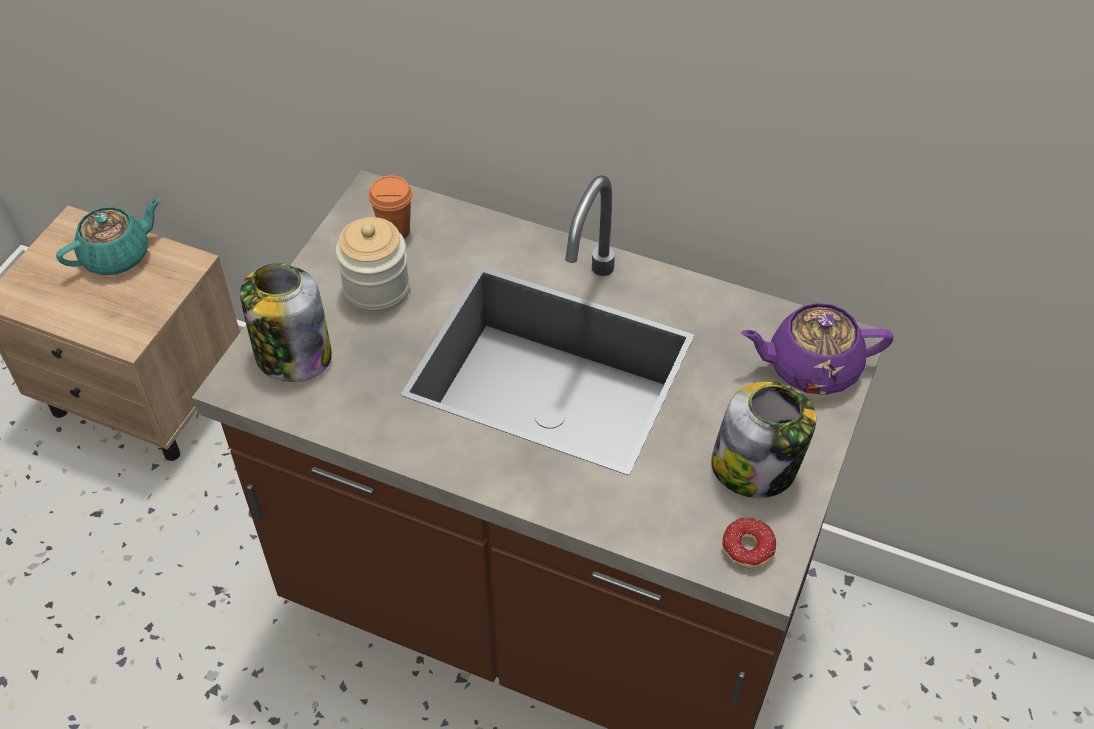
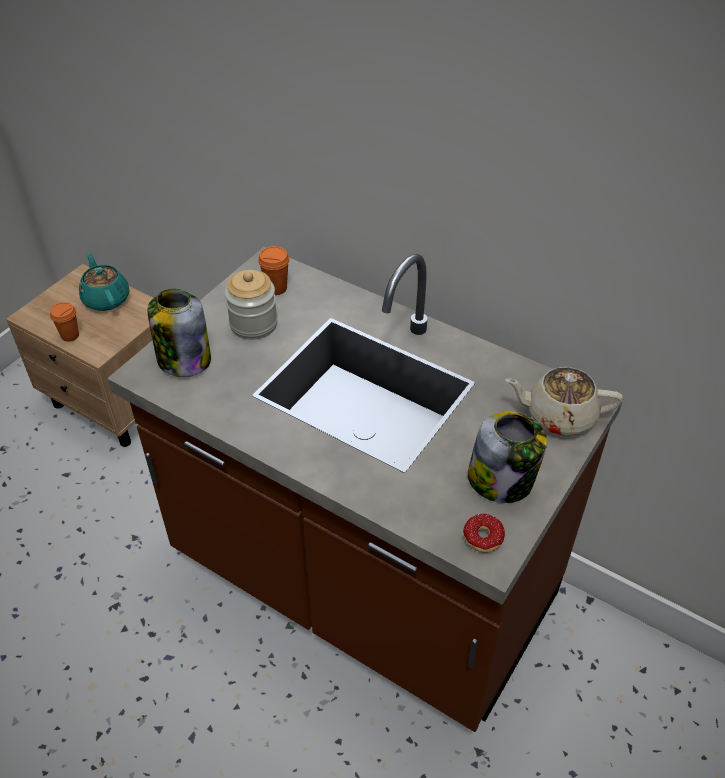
camera: 10 degrees right, 5 degrees down
(79, 319) = (70, 335): none -> orange cup
(118, 255) = (106, 298): turquoise teapot -> turquoise teapot turned 90 degrees counterclockwise
(811, 367) = (559, 415): purple teapot -> beige teapot

